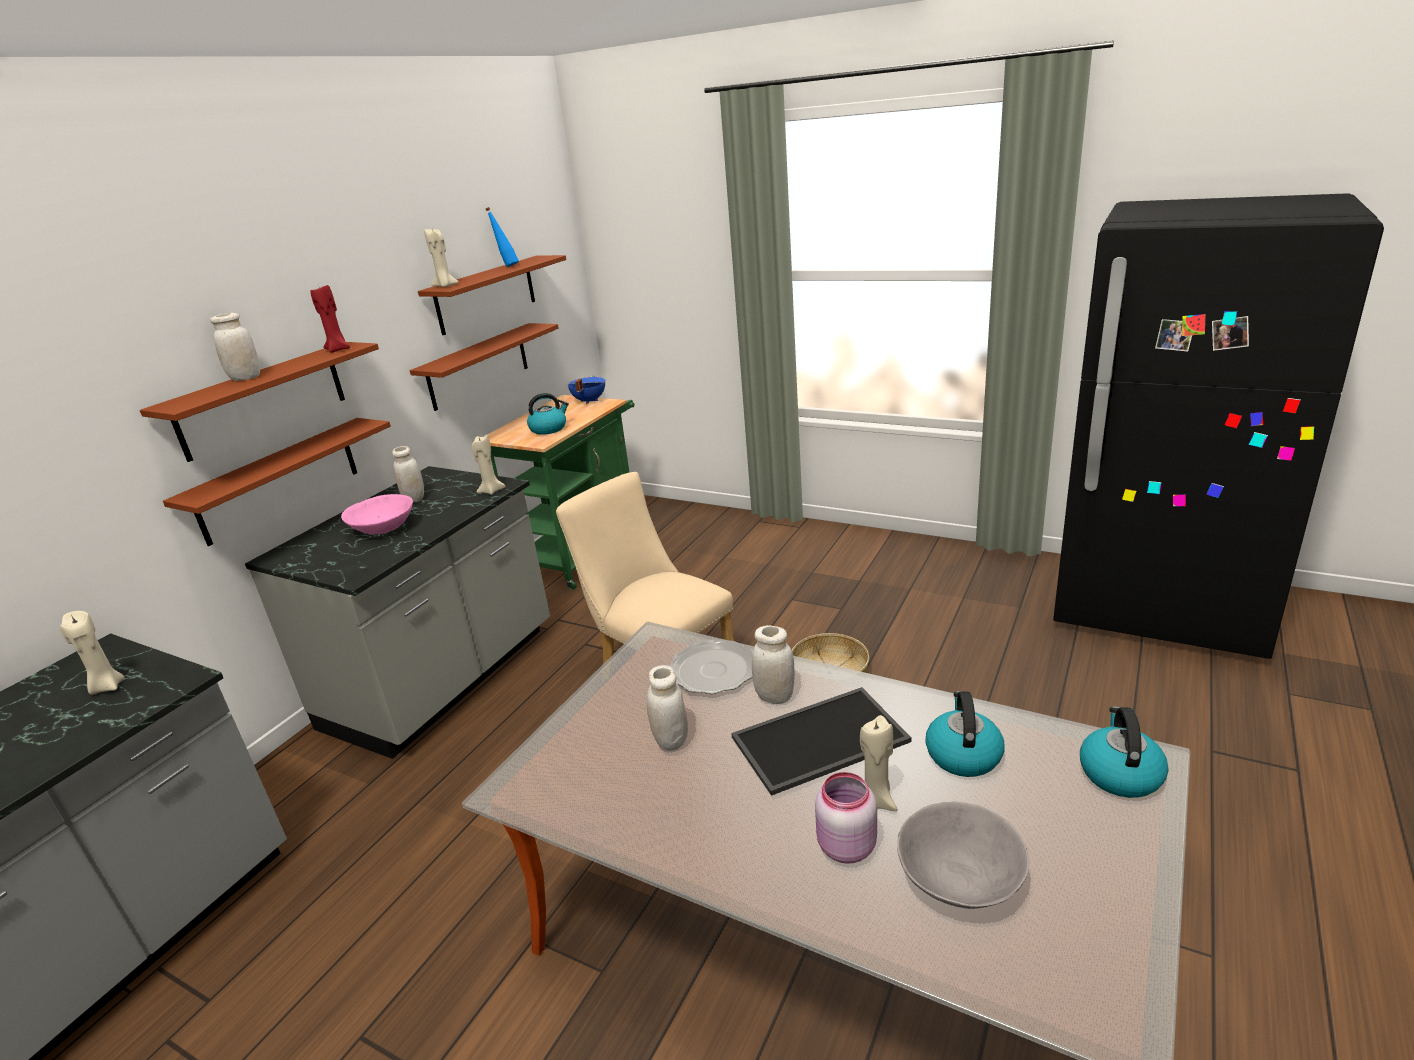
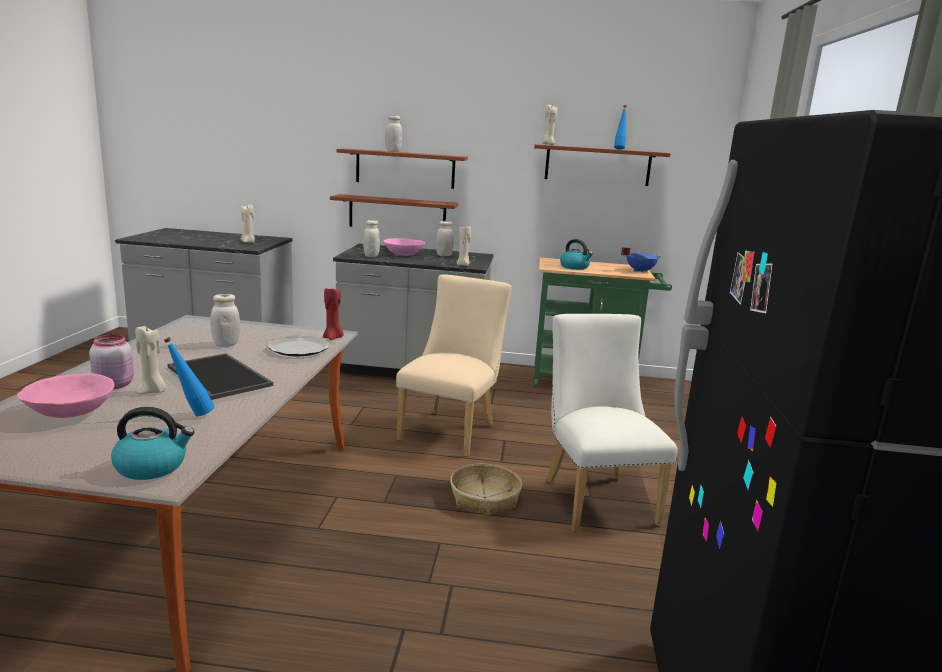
camera: 65 degrees right, 10 degrees down
(338, 349) = (448, 155): red candle -> red candle (333, 338)
(478, 366) = (569, 211): brown shelf -> none
(775, 696) = (268, 364): white jar -> white jar (371, 256)
(844, 606) = (595, 497): none -> white chair
(960, 878) = (70, 412): grey bowl -> pink bowl
(962, 754) = (192, 414): kettle -> blue bottle

